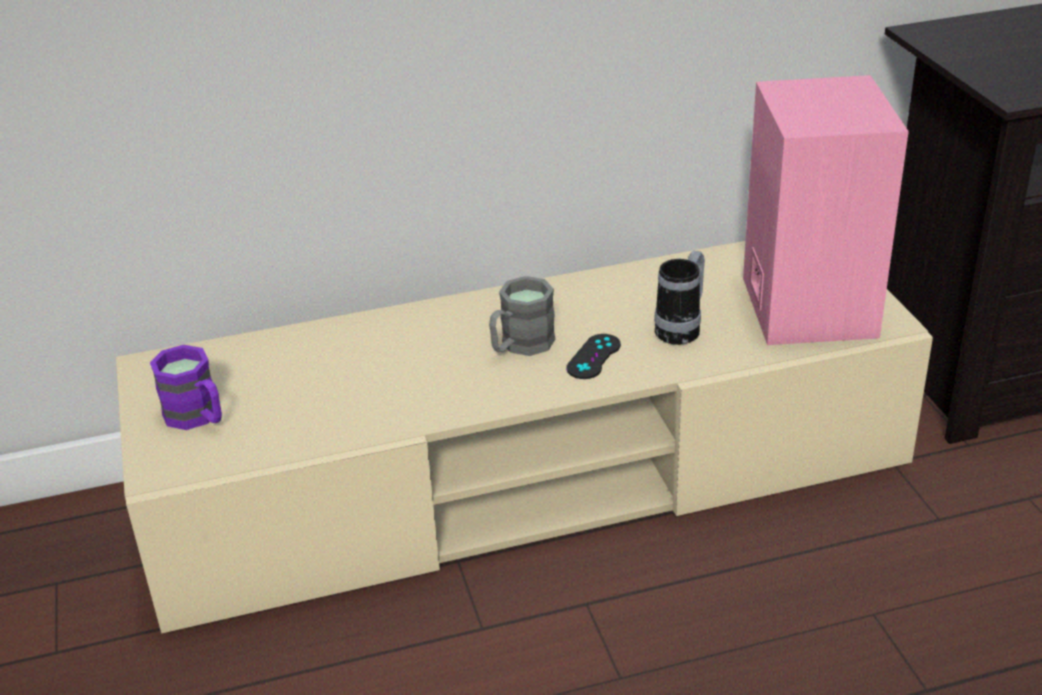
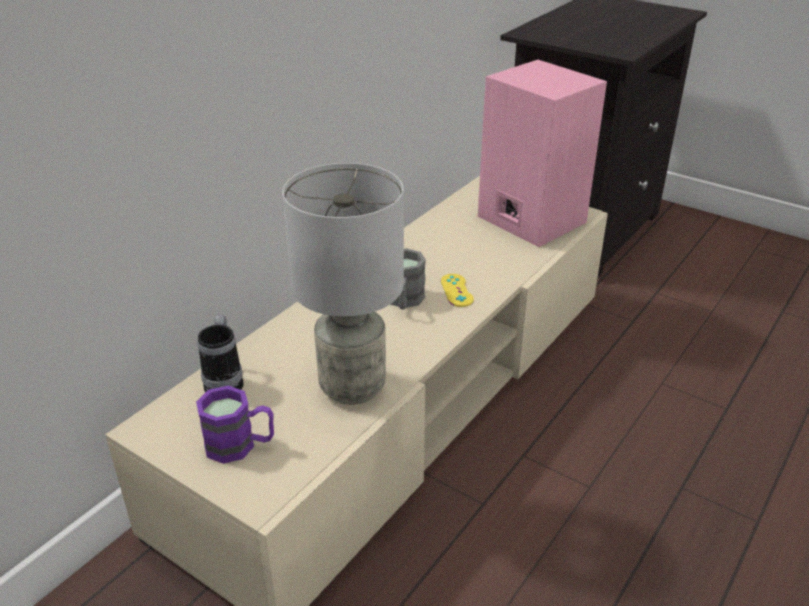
camera: 40 degrees left, 0 degrees up
(356, 409) = (352, 386): none -> grey table lamp
(593, 357) = (456, 290): black game controller -> yellow game controller
(682, 328) = (483, 255): mug -> mug (225, 381)

